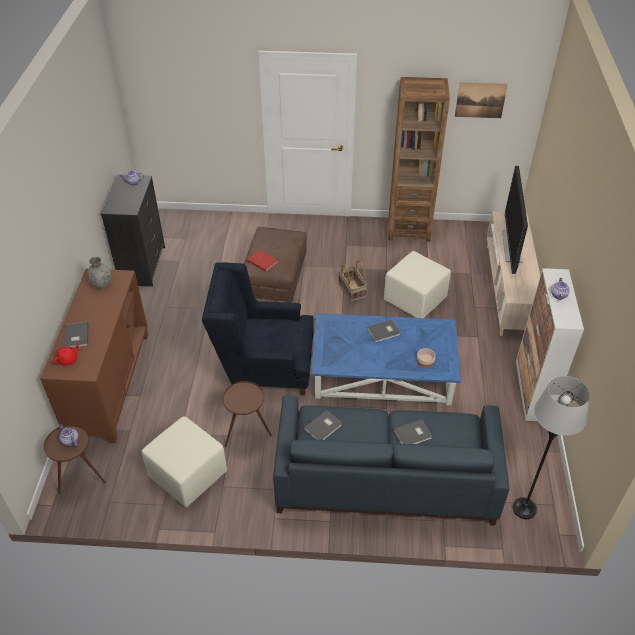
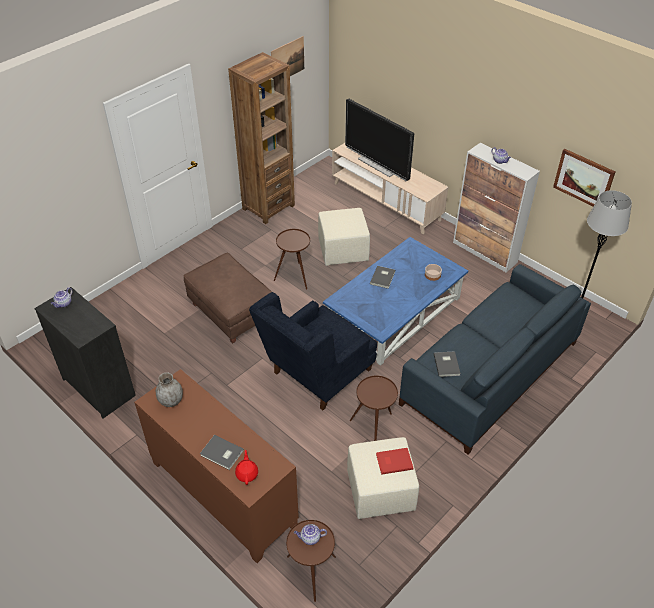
camera: 50 degrees left, 0 degrees up
(263, 261) = (232, 295): red book -> red book (393, 461)
(352, 290) = (294, 276): basket -> brown side table
(413, 435) = (498, 322): grey book -> none
(603, 362) = (584, 179): none -> picture

